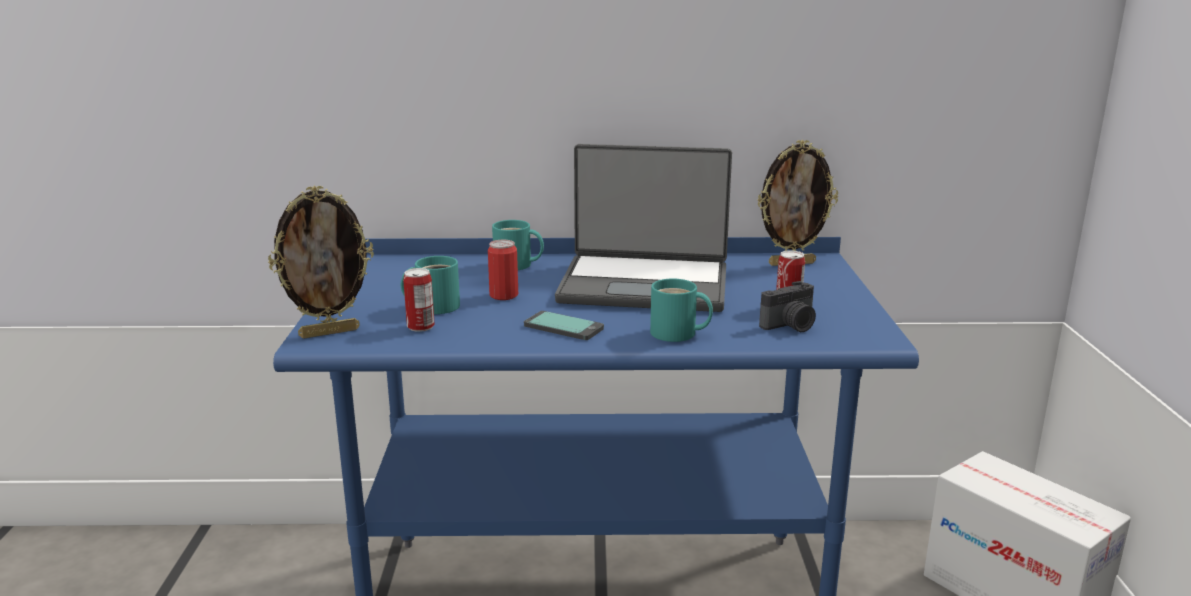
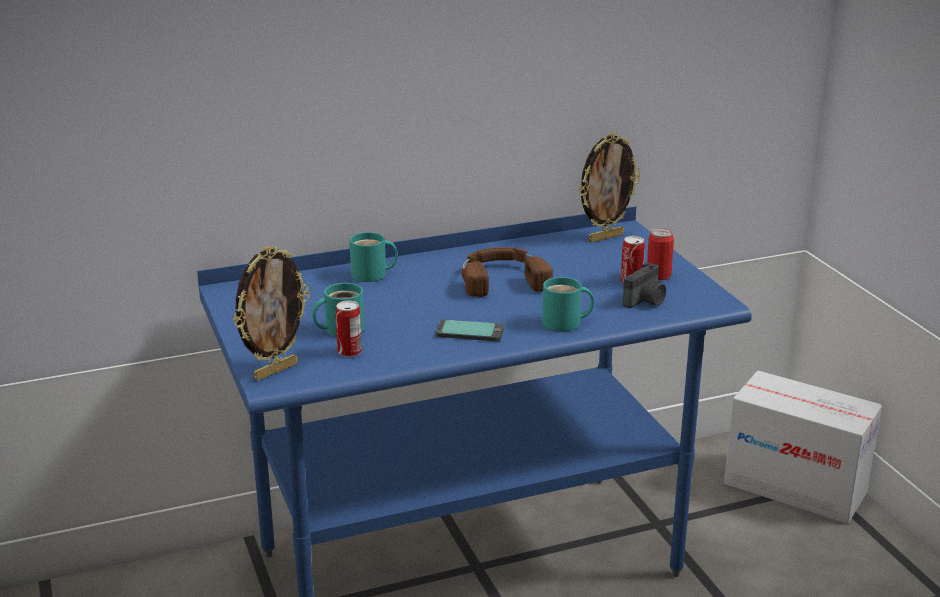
camera: 20 degrees left, 5 degrees up
(503, 295) = (391, 308): can -> can (658, 275)
(645, 285) = (502, 279): laptop -> brown headphones

